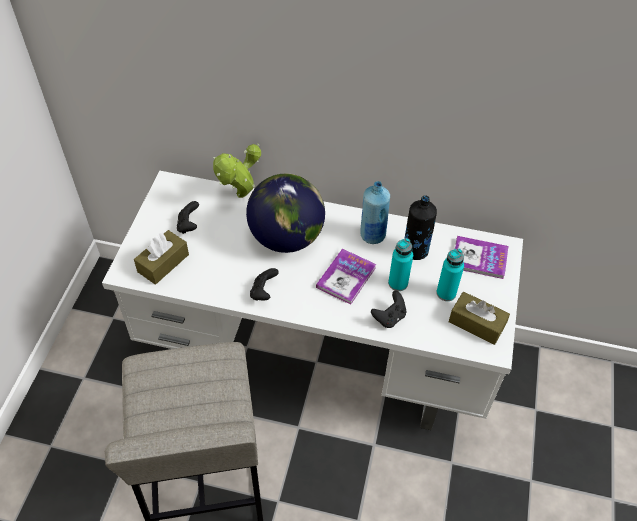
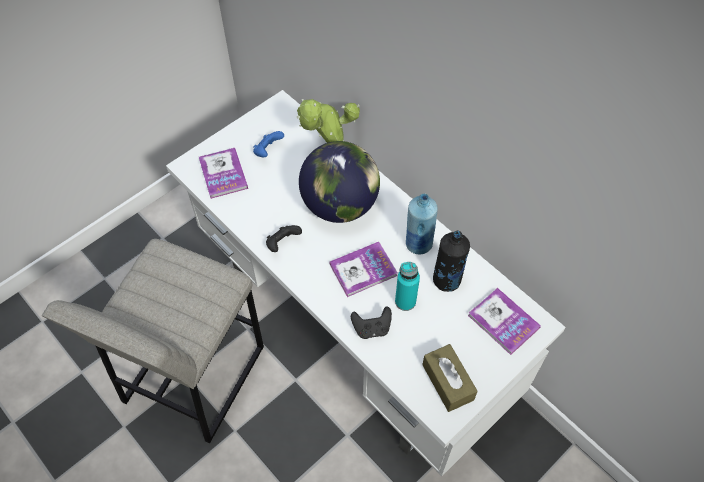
camera: 35 degrees right, 5 degrees up
(163, 263) = (223, 174): brown tissue box -> book
(189, 225) = (268, 151): black game controller -> blue game controller
(446, 293) = (442, 336): turquoise bottle -> none

